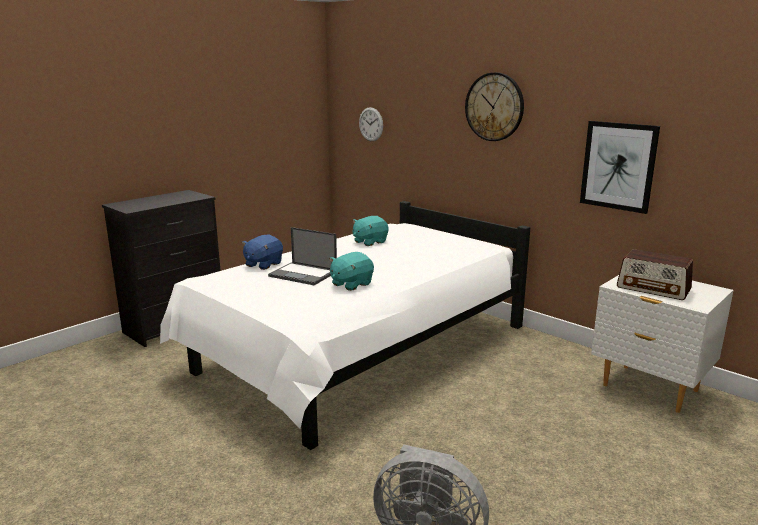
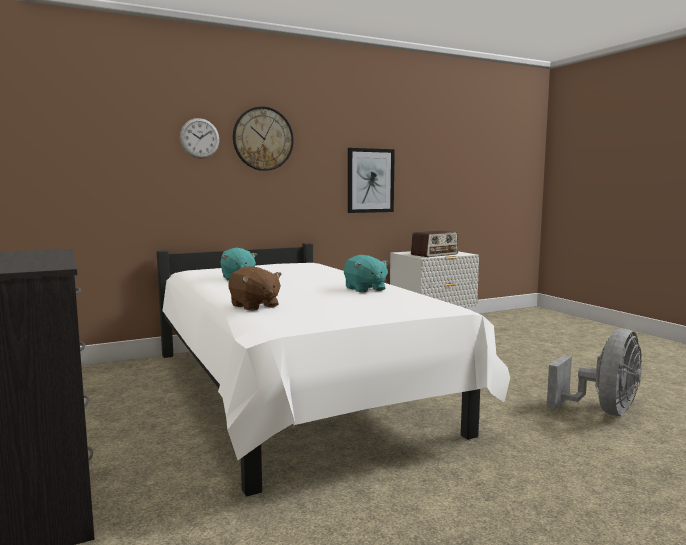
camera: 70 degrees left, 10 degrees down
(263, 264) = (254, 306): blue plush toy -> brown plush toy
(304, 274) = (315, 297): laptop -> none
(371, 124) = (88, 164): wall clock -> wall clock (199, 138)

